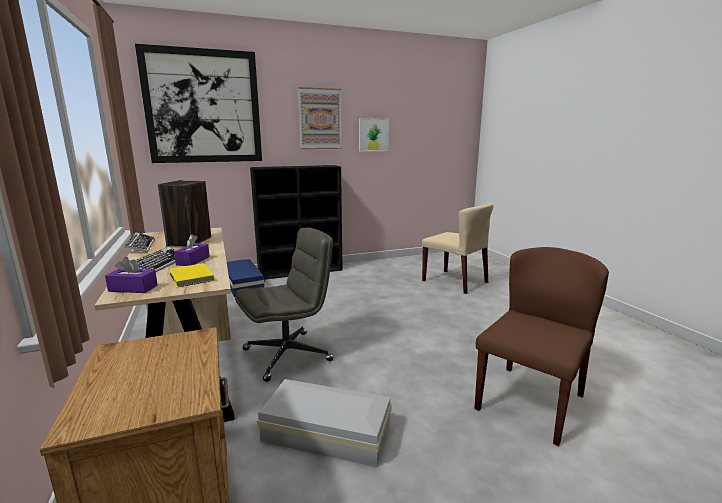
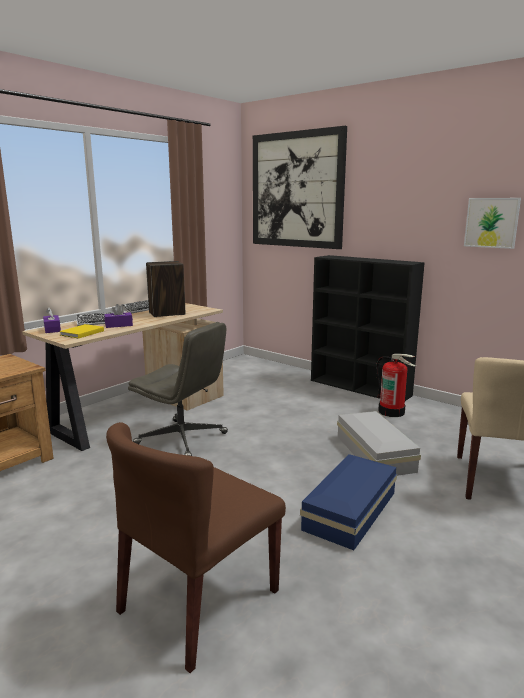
camera: 60 degrees right, 0 degrees up
(243, 284) = (291, 378): blue storage box -> blue storage box (352, 510)
(320, 119) = (413, 200): picture -> none
(328, 434) = (80, 491): white storage box -> white storage box (374, 454)
(349, 275) = (392, 412): none -> fire extinguisher
(530, 401) = (199, 602): brown chair -> brown chair turned 120 degrees clockwise

